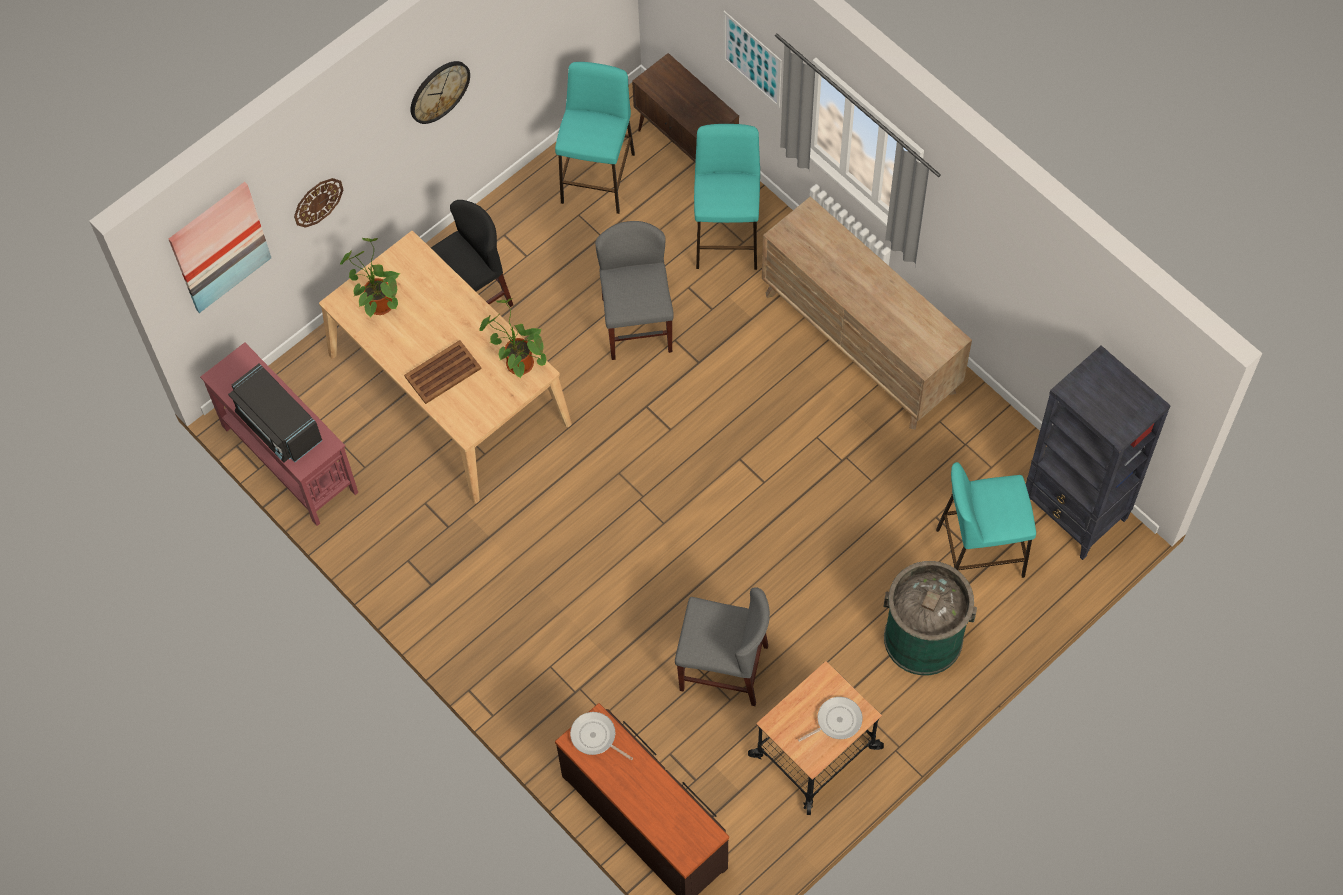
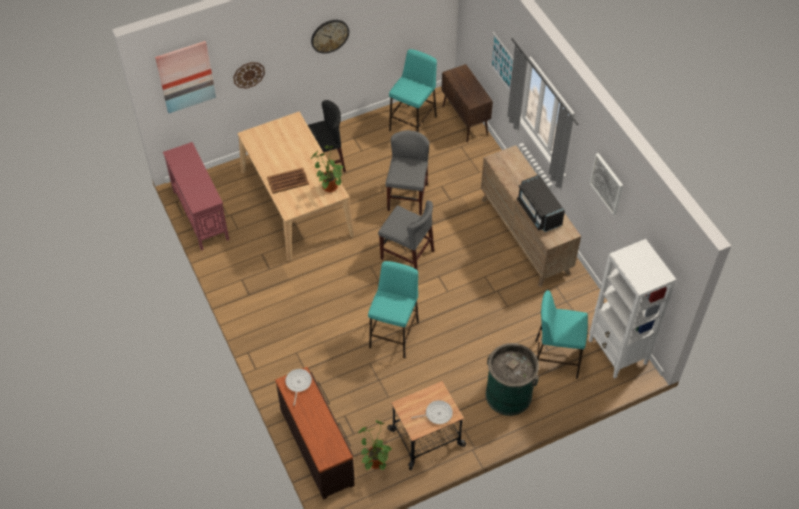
camera: 15 degrees right, 10 degrees down
(278, 425) = (192, 184): black microwave -> black microwave (538, 212)
(377, 303) = (267, 140): potted plant -> potted plant (374, 460)
(595, 737) = (298, 383): frying pan -> frying pan turned 45 degrees clockwise
(723, 668) = (390, 379): grey chair -> grey chair (407, 255)
(727, 237) = (471, 167): turquoise stool -> turquoise stool (394, 334)
(1008, 258) = (607, 183): none -> picture
(1074, 513) = (617, 353): black bookcase -> white bookcase

